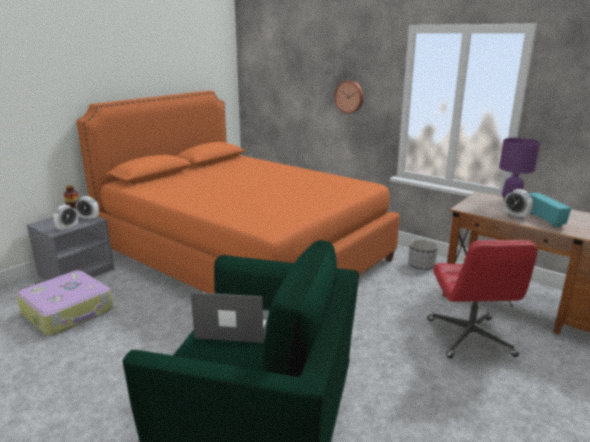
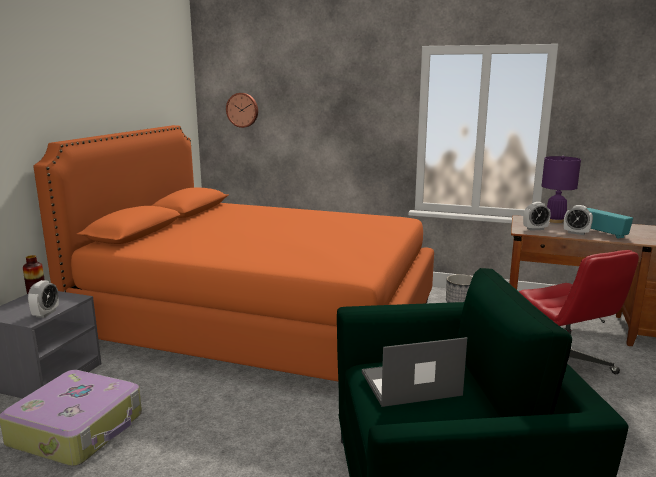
camera: 20 degrees left, 5 degrees down
(89, 218) = (65, 298): alarm clock -> alarm clock (535, 229)
(349, 96) = (352, 125): wall clock -> wall clock (242, 110)

